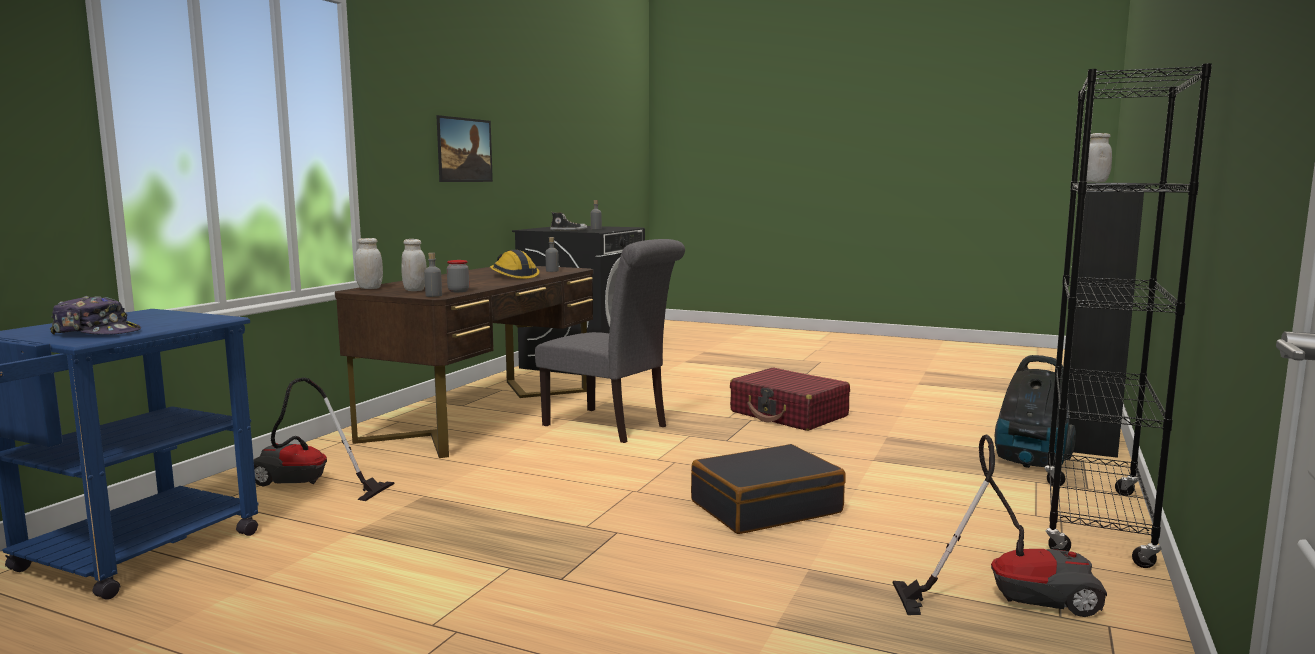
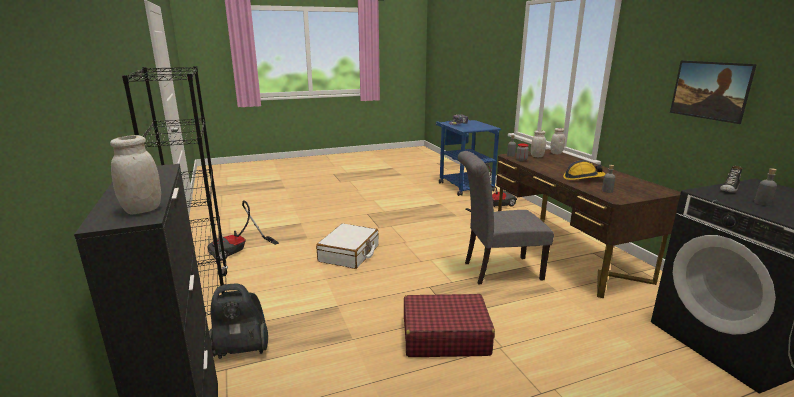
camera: 135 degrees right, 10 degrees up
(765, 507) = (349, 254): black suitcase -> white suitcase

